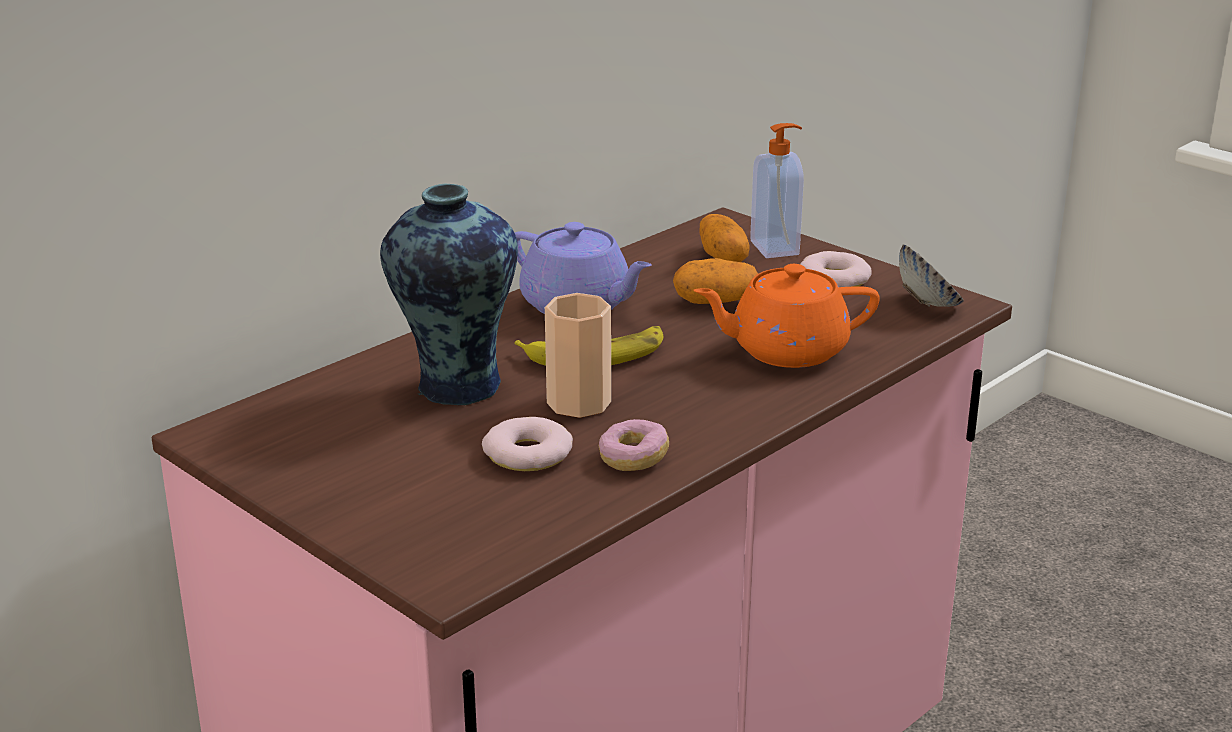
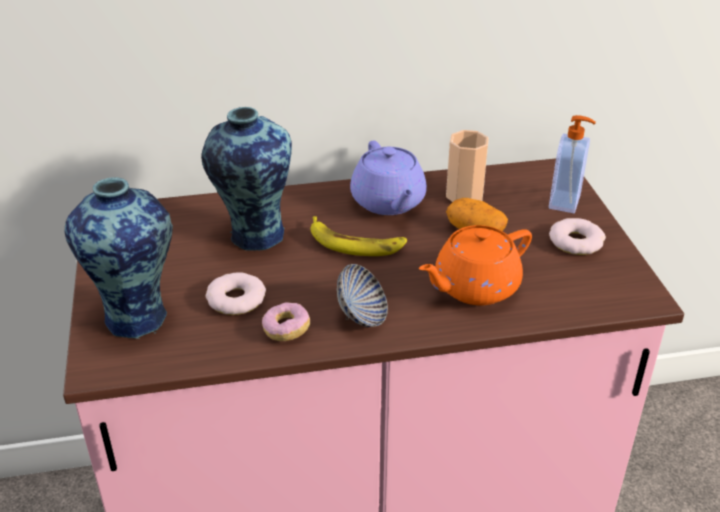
camera: 35 degrees right, 10 degrees up
(421, 514) = (136, 316): none -> vase
(578, 403) = (305, 274): cup -> cup (464, 195)
(723, 257) = (521, 197): potato -> none
(786, 350) = (474, 287): orange teapot -> orange teapot turned 60 degrees counterclockwise
(928, 304) = (618, 288): bowl -> bowl (362, 315)

